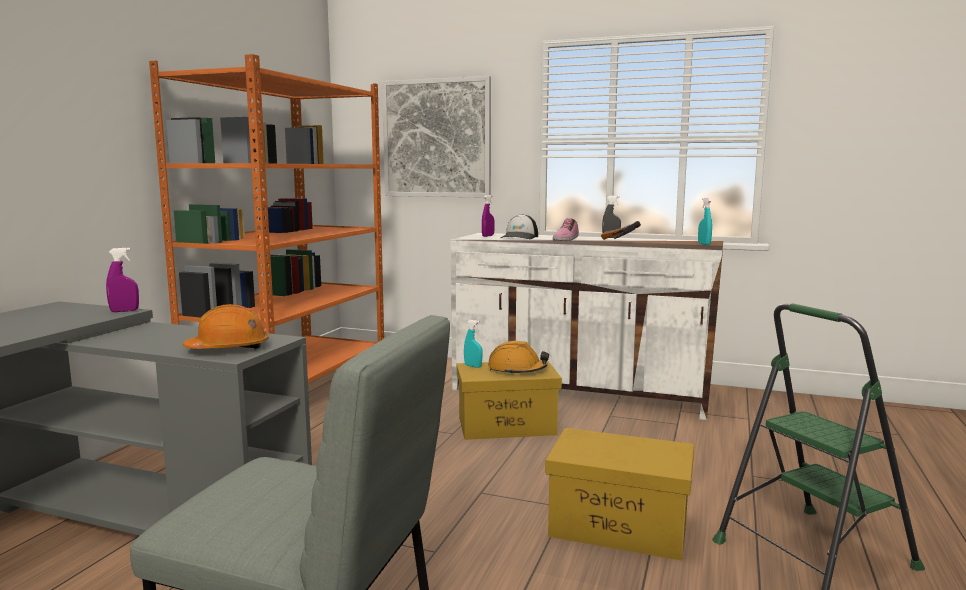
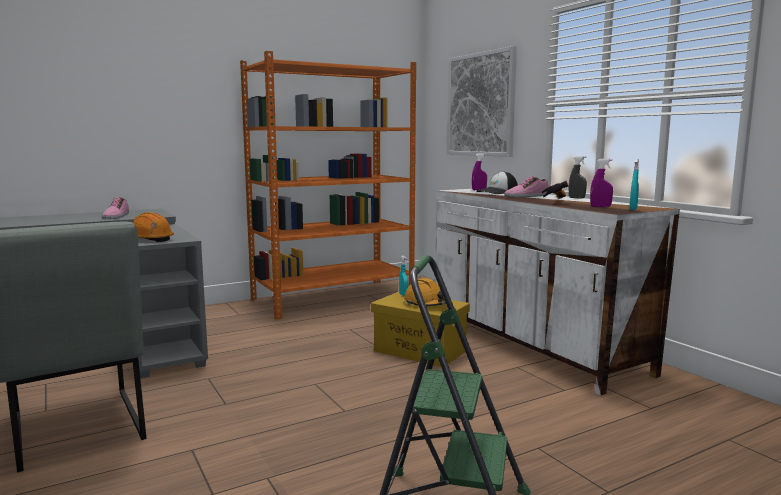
camera: 40 degrees right, 0 degrees up
(40, 323) = (116, 216): none -> shoe
(124, 311) = (162, 215): purple spray bottle -> purple spray bottle (600, 207)
(617, 527) = (348, 435): yellow storage box -> none

